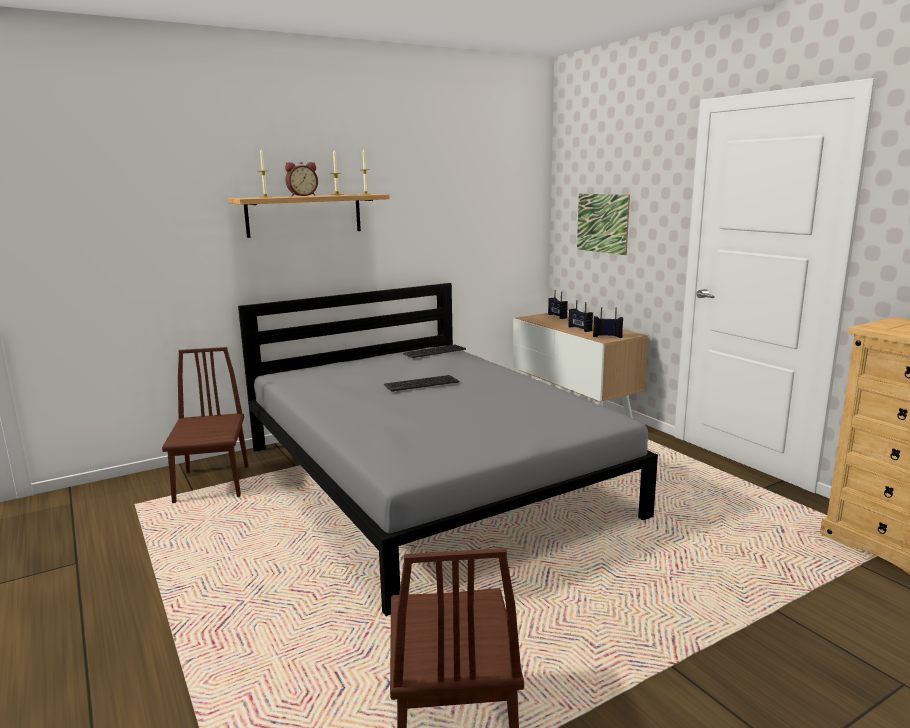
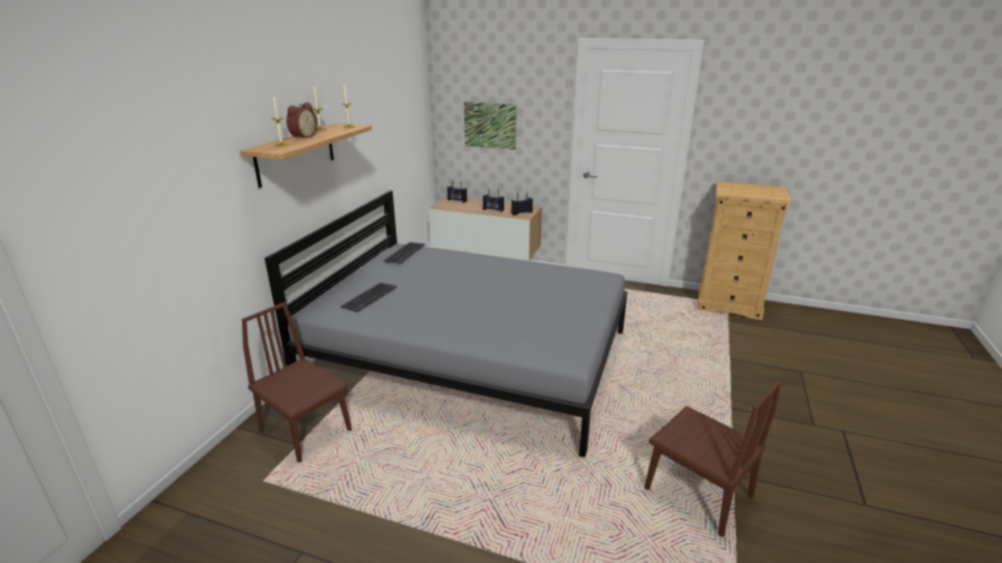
camera: 40 degrees left, 10 degrees up
(421, 384) = (450, 285): keyboard -> keyboard (369, 297)

